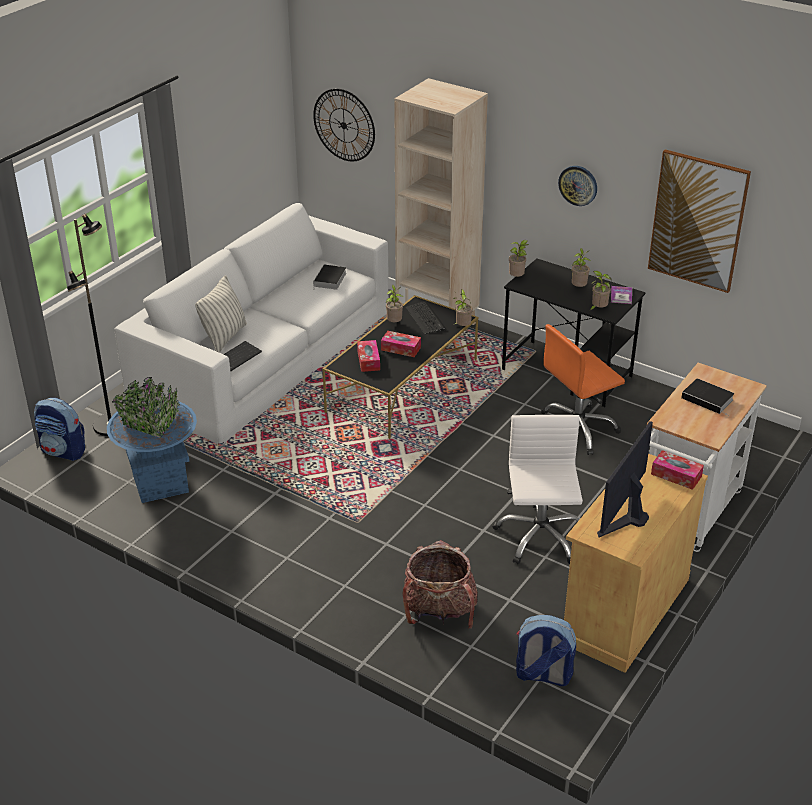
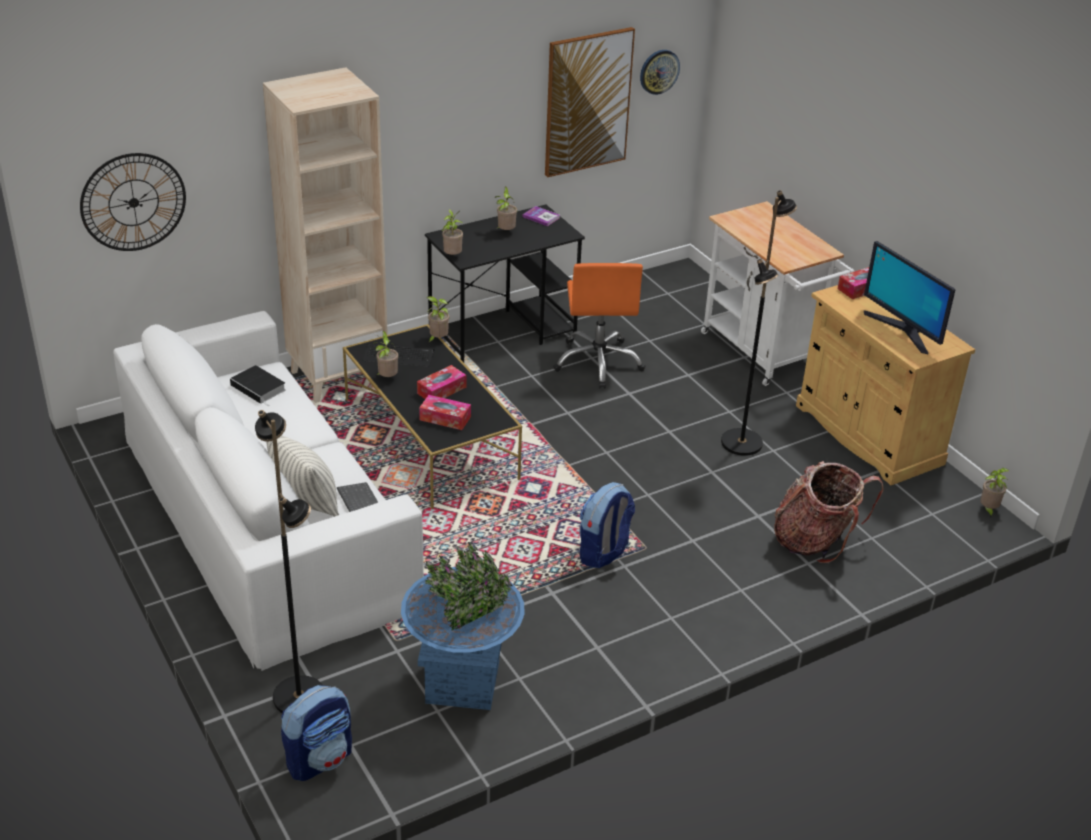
camera: 65 degrees left, 0 degrees up
(539, 537) = (742, 443): white office chair -> black floor lamp
(542, 675) = (928, 510): backpack -> backpack (604, 553)
(578, 185) = (461, 126): wall clock -> wall clock (659, 71)
(598, 309) = (553, 236): potted plant -> potted plant (988, 510)
(709, 399) = (769, 232): book -> none

